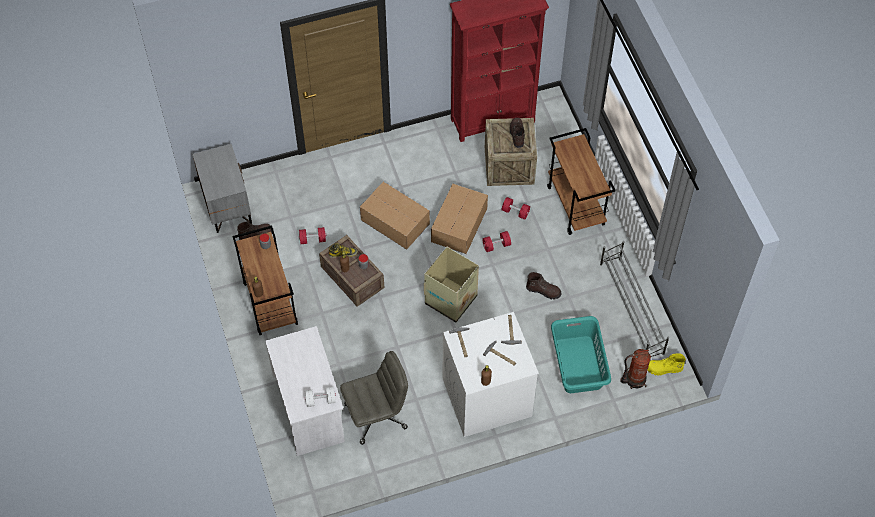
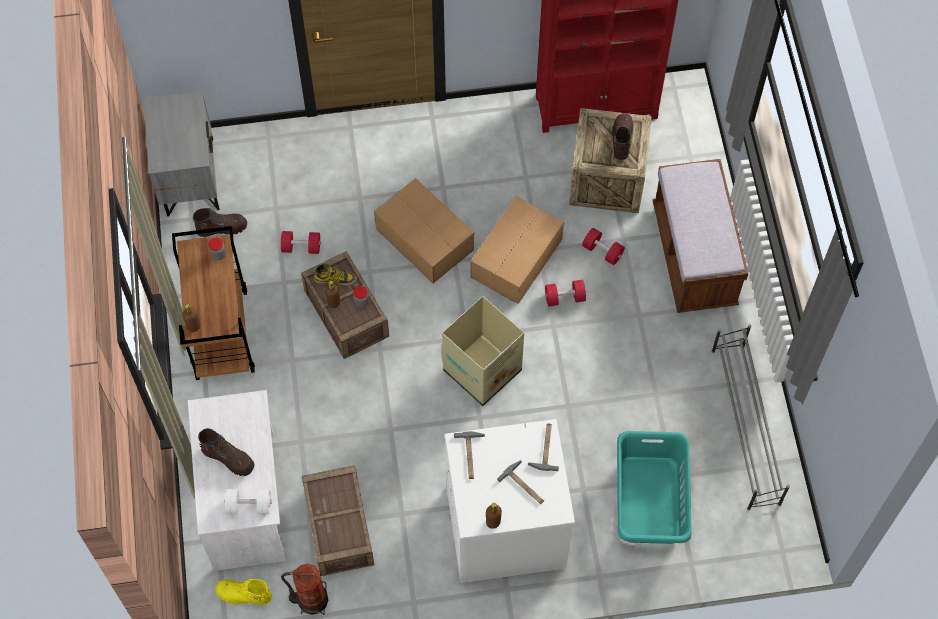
camera: 10 degrees right, 5 degrees up
(376, 415) = (340, 528): grey office chair -> crate
(543, 291) = (620, 378): brown boot -> brown boot (228, 458)
(576, 206) = (694, 256): brown cart -> brown bench
(634, 379) = (728, 536): fire extinguisher -> fire extinguisher (311, 599)
(664, 369) = (776, 528): yellow boot -> yellow boot (244, 595)

